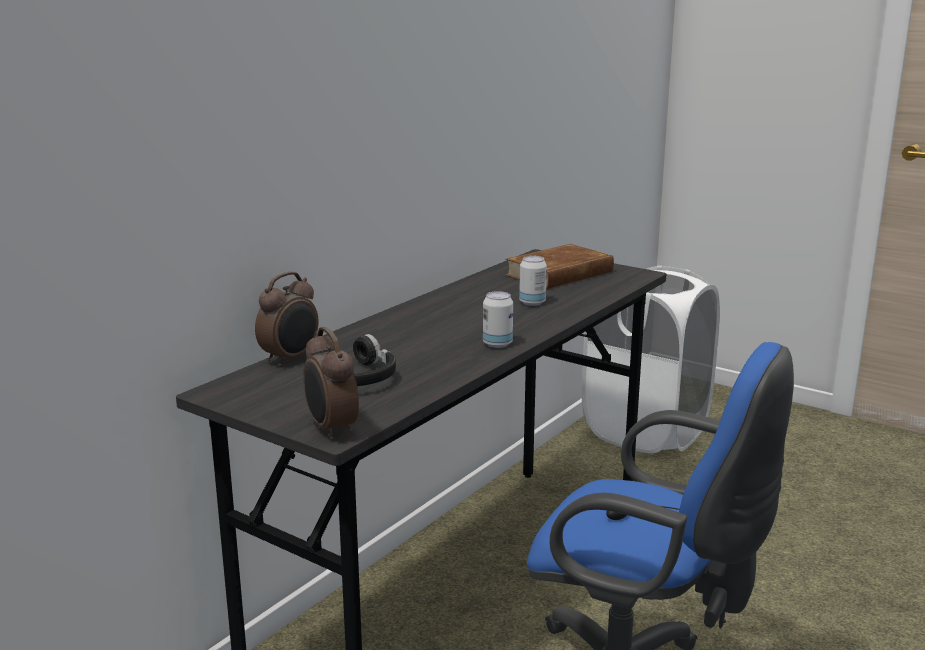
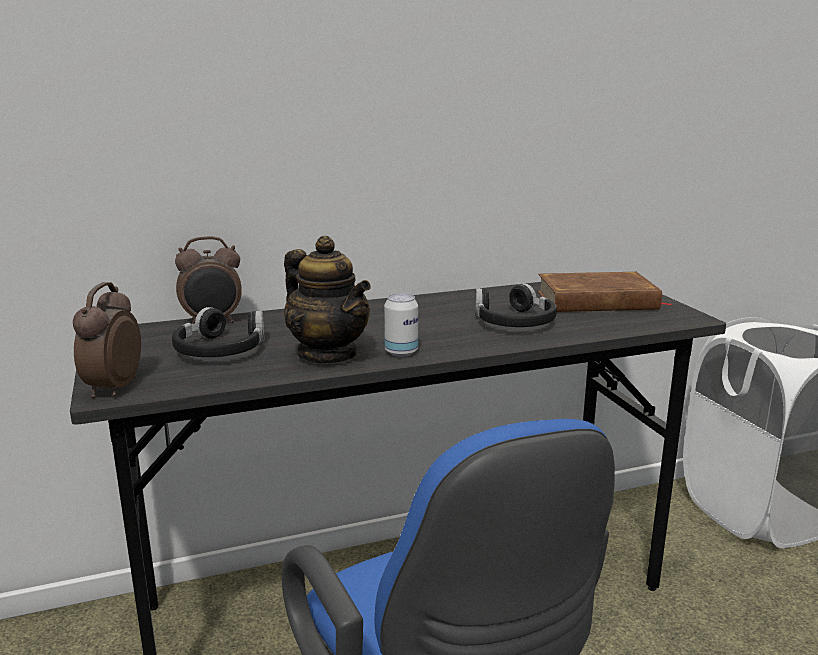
camera: 35 degrees right, 0 degrees up
(448, 359) = (329, 355): none -> teapot
(532, 302) = (513, 322): can -> black headphones

